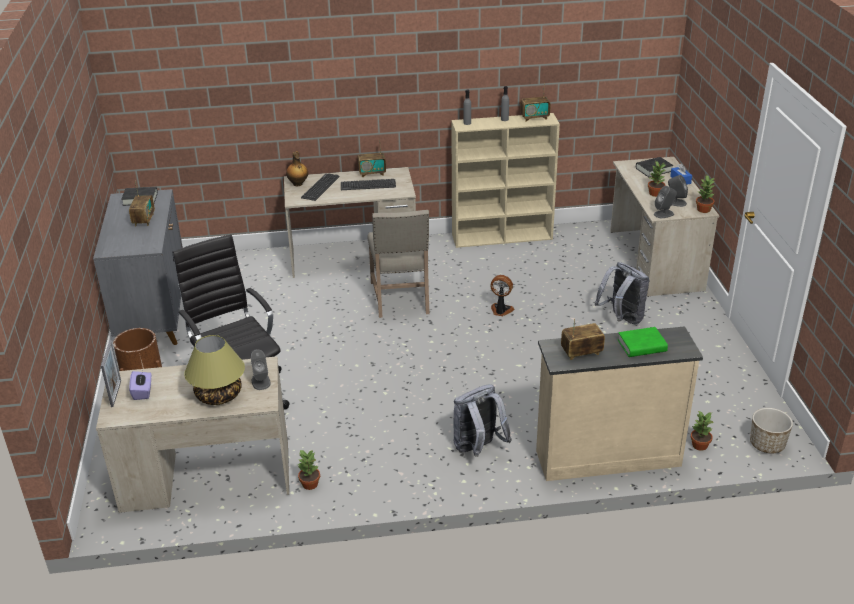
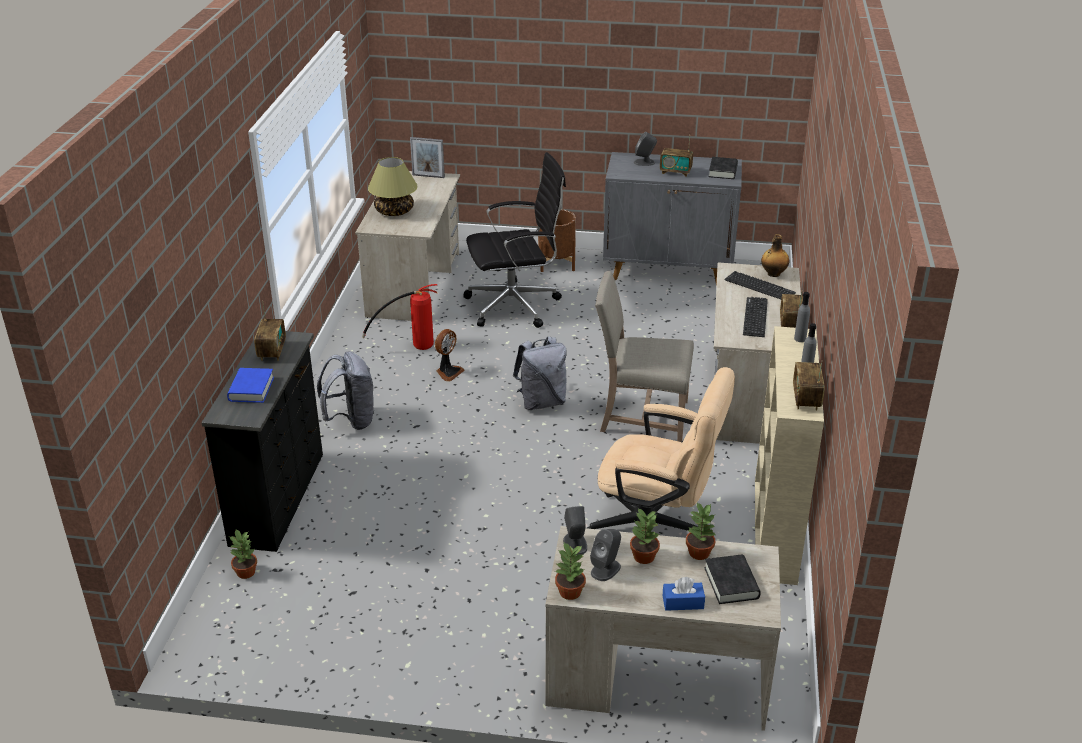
camera: 105 degrees right, 0 degrees up
(143, 392) = (422, 185): purple tissue box -> none
(260, 381) = (399, 228): grey speaker -> grey speaker (644, 162)
(309, 484) = (370, 328): potted plant -> potted plant (699, 552)
(338, 444) = (411, 346): none -> fire extinguisher
(501, 311) = (582, 487): fan -> fan (448, 372)
(527, 276) = (656, 528): none -> beige office chair
(606, 457) = (280, 498): beige dresser -> black dresser
(621, 319) = (516, 589): grey backpack -> grey backpack (542, 402)
(642, 346) = (251, 389): green book -> blue book
(767, 444) = (206, 629): planter -> none

